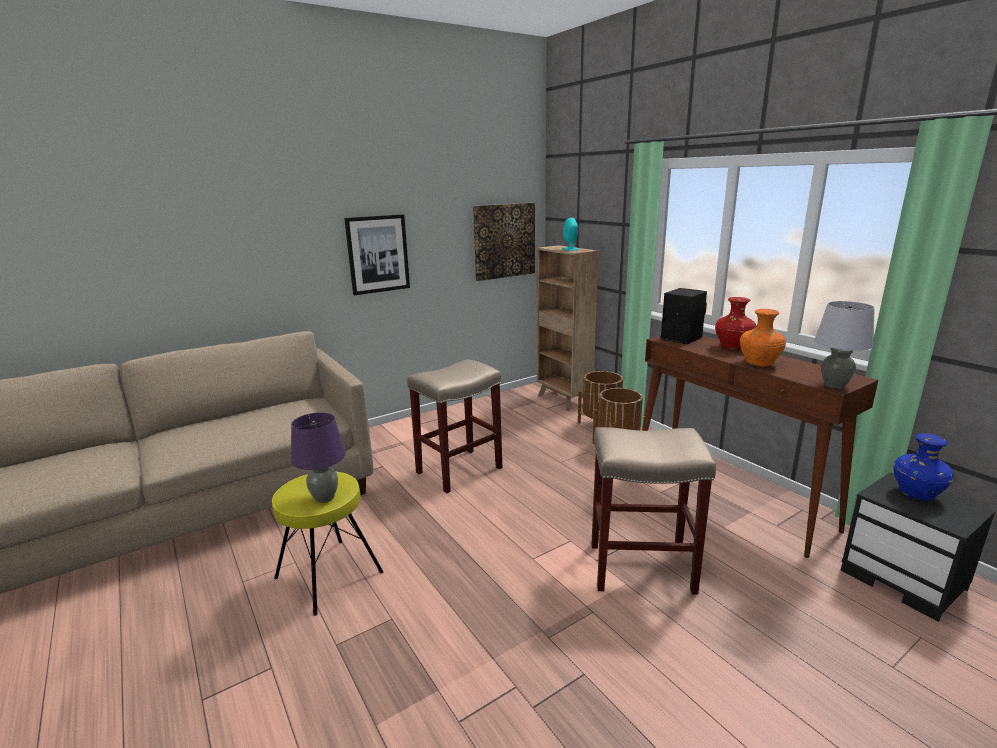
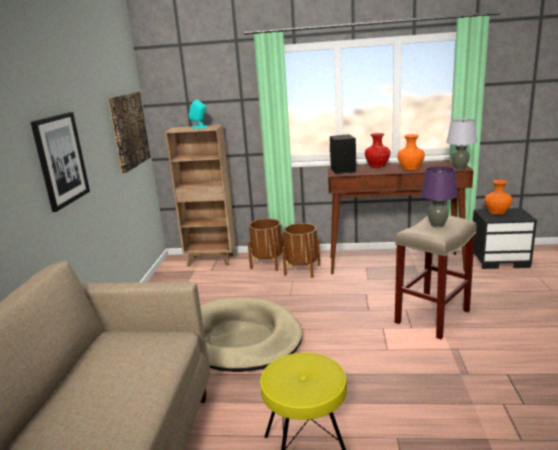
camera: 50 degrees left, 0 degrees up
(324, 498) = (324, 373): purple table lamp -> purple table lamp (437, 225)
(458, 471) = (240, 338): beige stool -> beige dog bed
(915, 494) = (496, 213): blue vase -> orange vase

